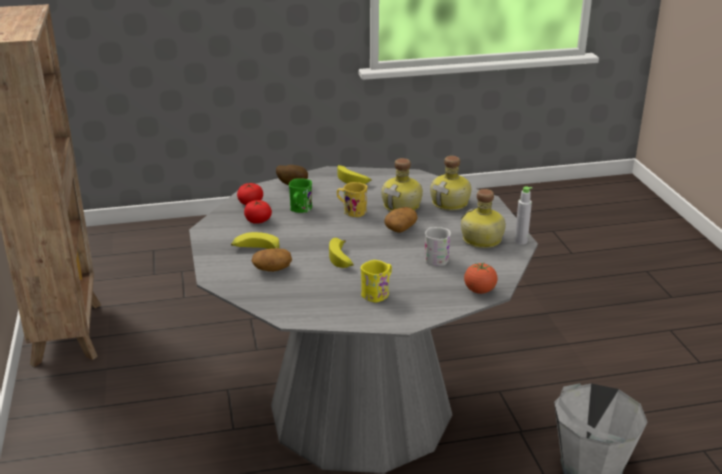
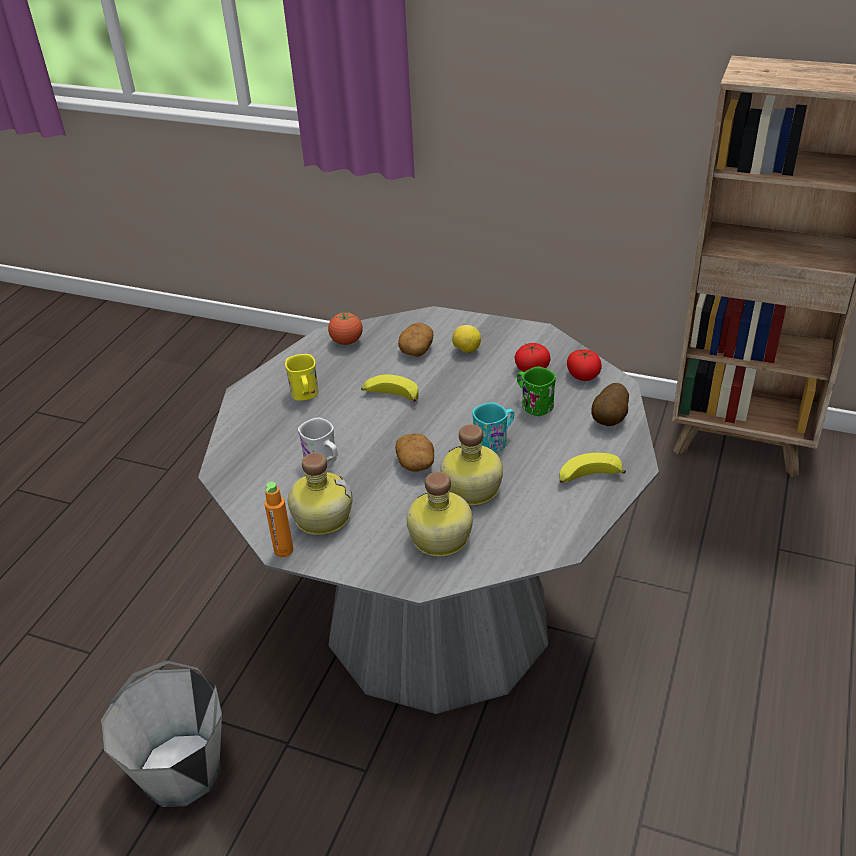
camera: 125 degrees right, 10 degrees up
(255, 249) = (466, 350): banana -> lemon
(351, 211) = (495, 441): yellow mug -> turquoise mug
(479, 291) = (232, 461): tomato -> tomato (347, 341)
(521, 241) = (283, 550): grey bottle -> orange bottle

